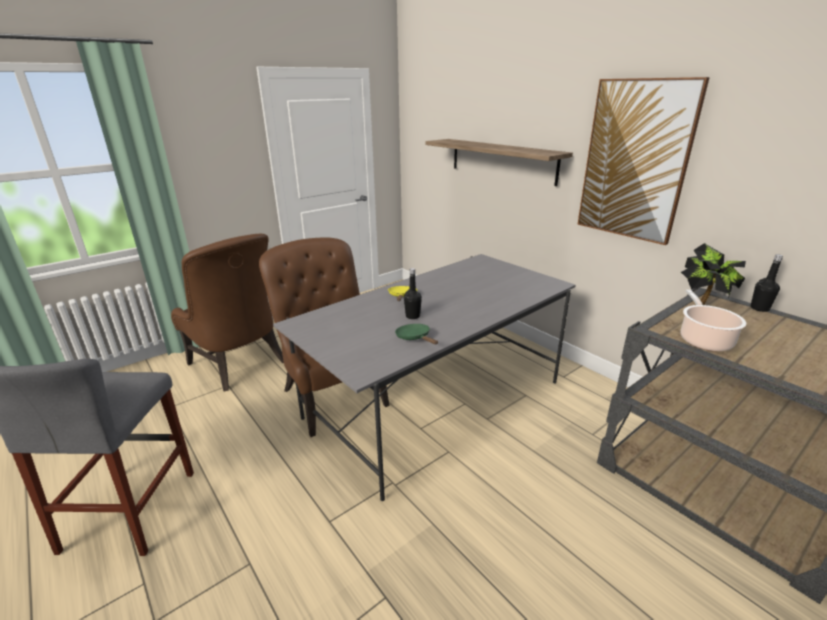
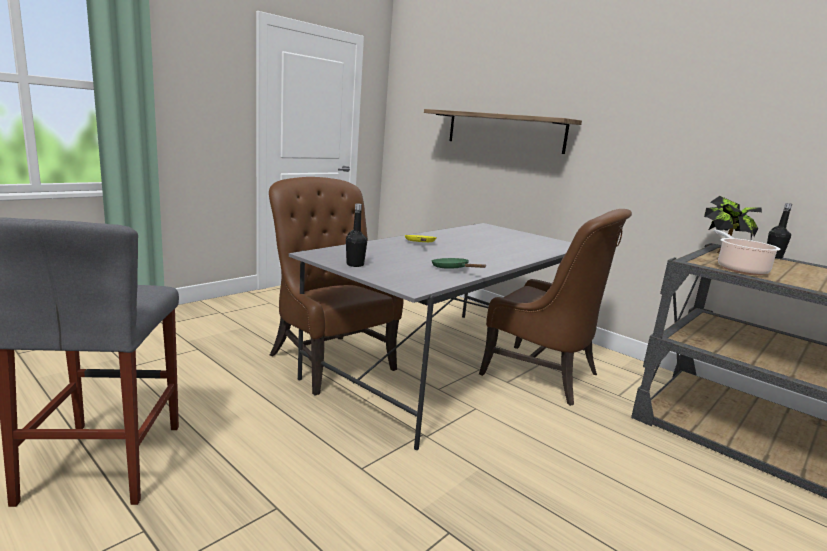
camera: 10 degrees left, 10 degrees down
(239, 363) = (205, 330): brown chair -> brown chair (542, 374)
(412, 316) = (440, 256): black bottle -> black bottle (355, 264)
(635, 161) = (645, 126): picture -> none

